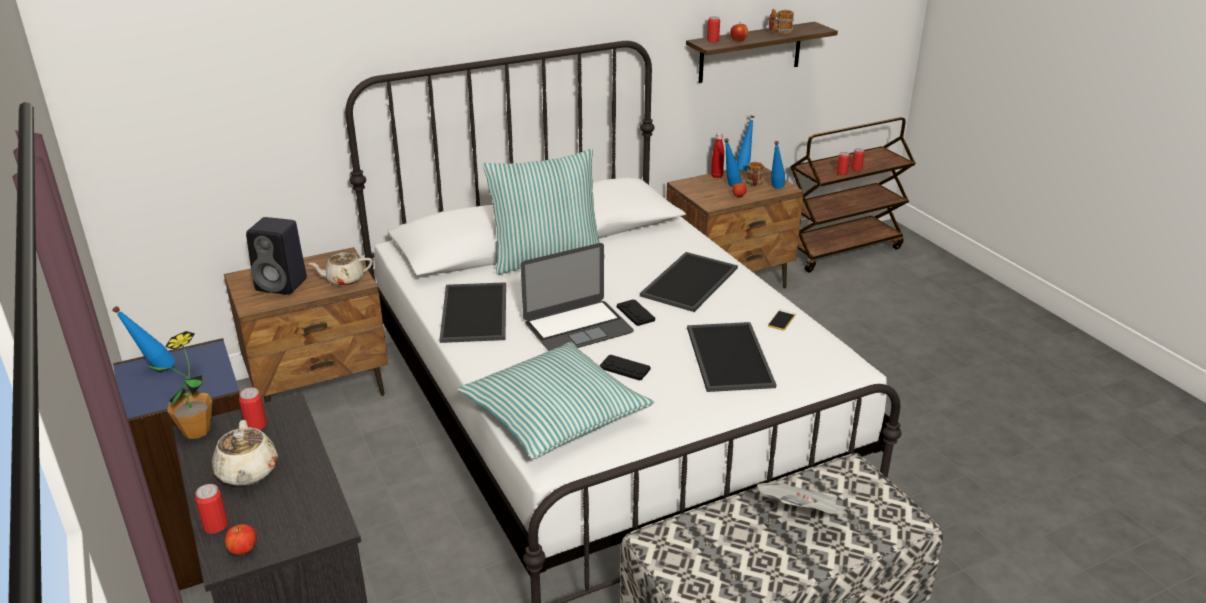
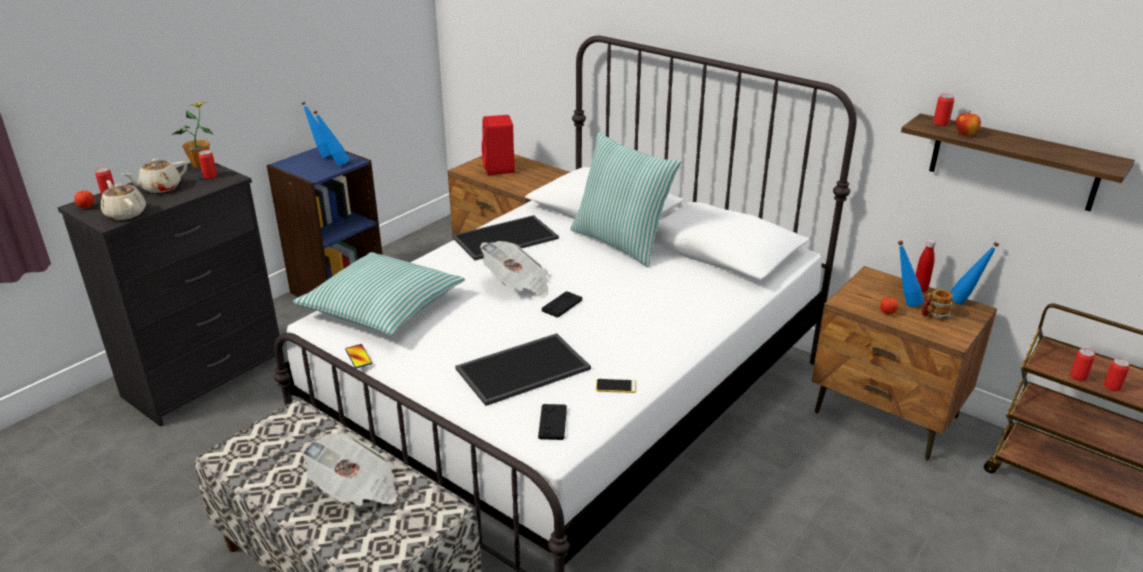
camera: 65 degrees right, 0 degrees up
(283, 284) = (499, 169): black speaker -> red speaker
(344, 280) = (524, 184): beige teapot -> beige teapot (125, 213)
(578, 327) = (517, 285): laptop -> newspaper
(624, 368) = (467, 321): black game controller -> black game controller (552, 423)
(650, 444) = (358, 357): none -> phone
(688, 281) = (647, 318): tray -> none
(775, 189) = (940, 332): blue bottle -> blue bottle (335, 164)
(780, 32) = (1042, 148): mug -> none

